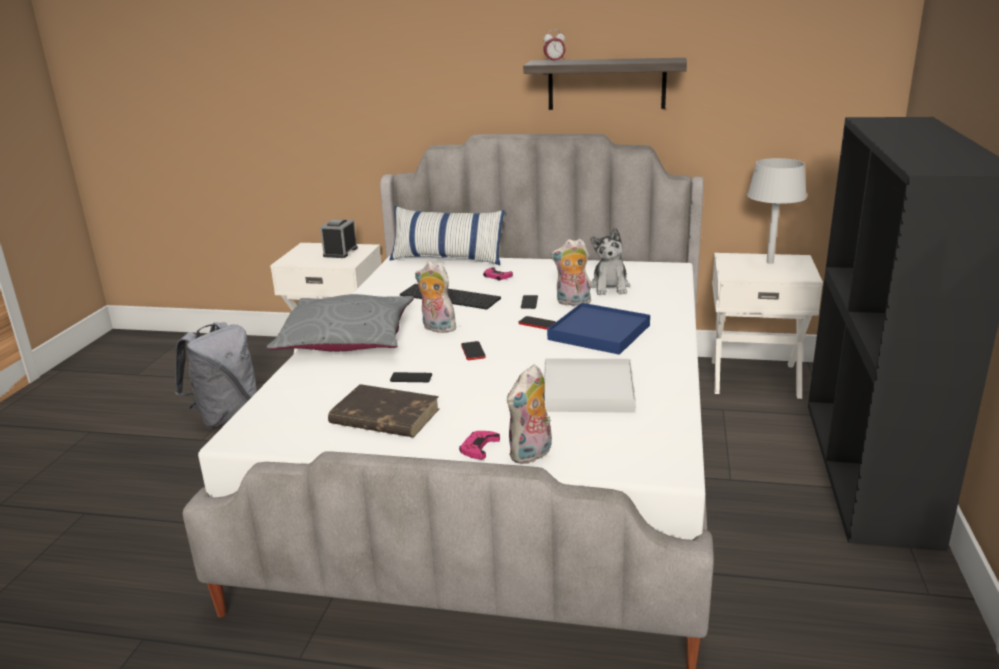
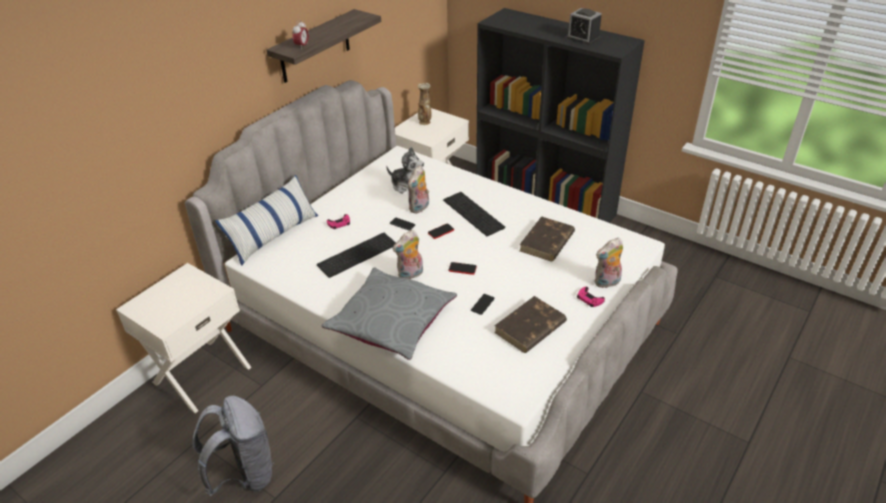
camera: 65 degrees left, 15 degrees up
(340, 252) = (181, 289): alarm clock -> alarm clock (583, 38)
(531, 455) = (607, 283): plush toy -> plush toy turned 90 degrees clockwise
(587, 390) = (546, 242): white tray -> brown book
(599, 333) = (475, 213): blue tray -> keyboard
(770, 262) = (425, 122): grey table lamp -> vase

